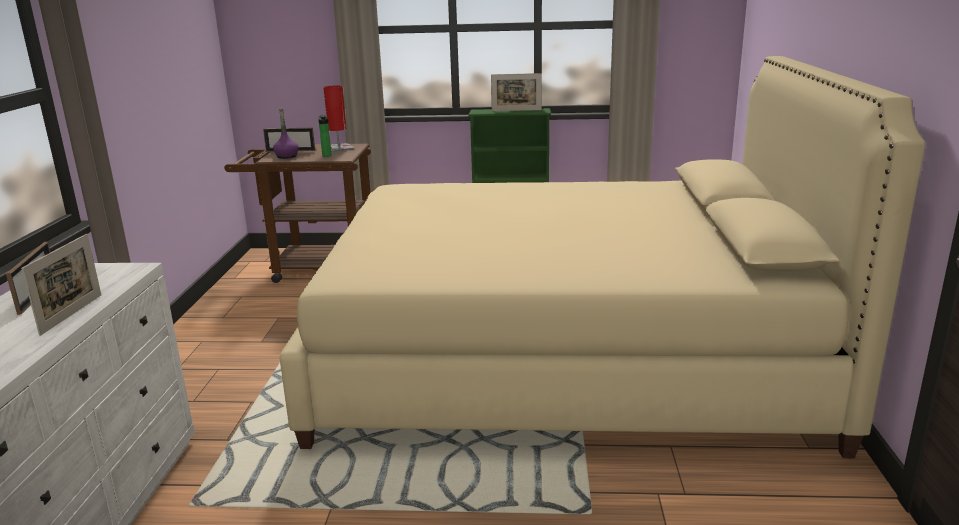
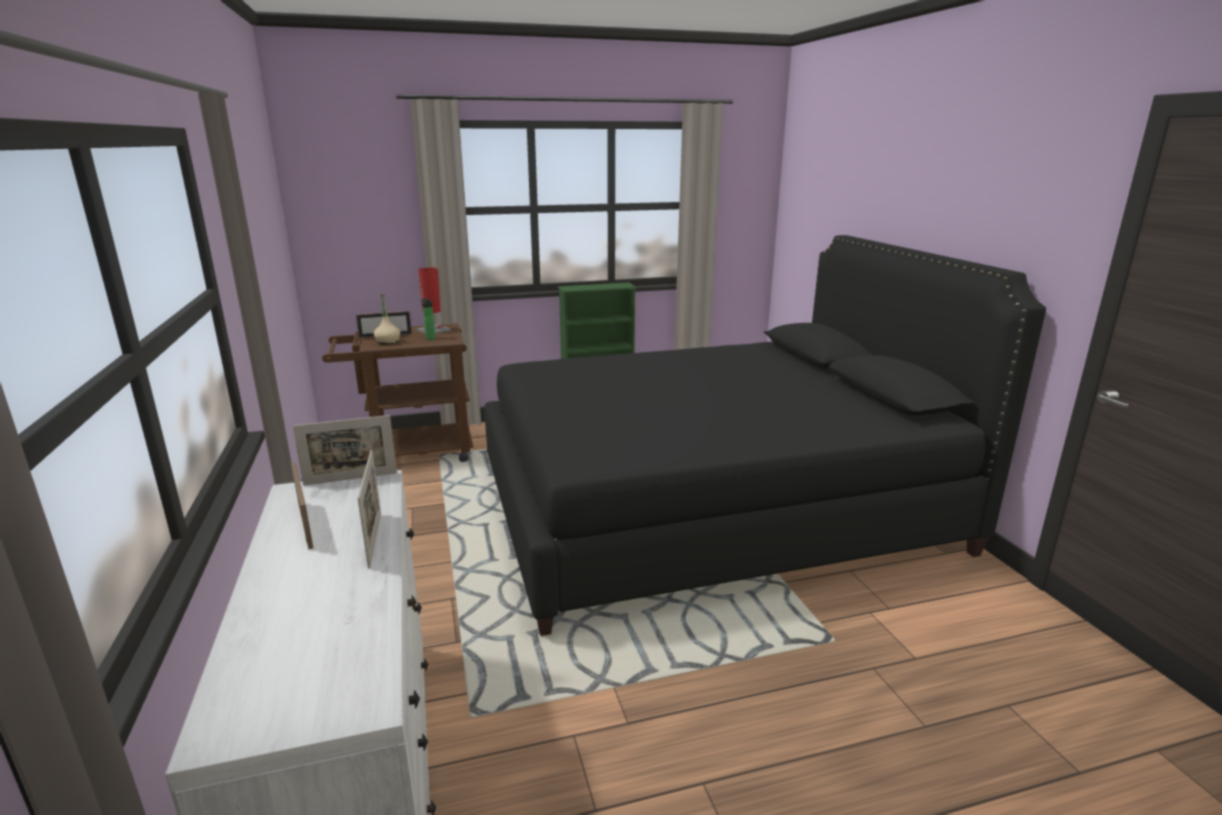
camera: 20 degrees left, 0 degrees up
(286, 156) = (388, 342): purple bottle -> beige bottle
(516, 110) = (603, 285): picture frame -> picture frame (351, 479)
(563, 358) = (710, 509): beige bed -> black bed

